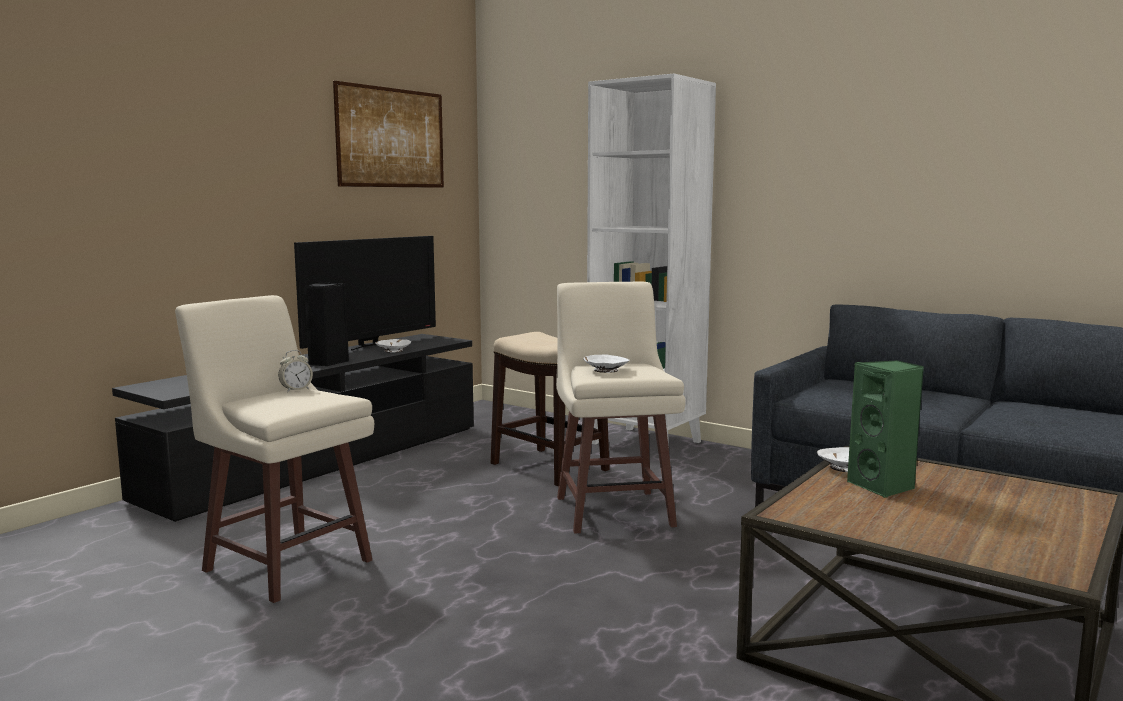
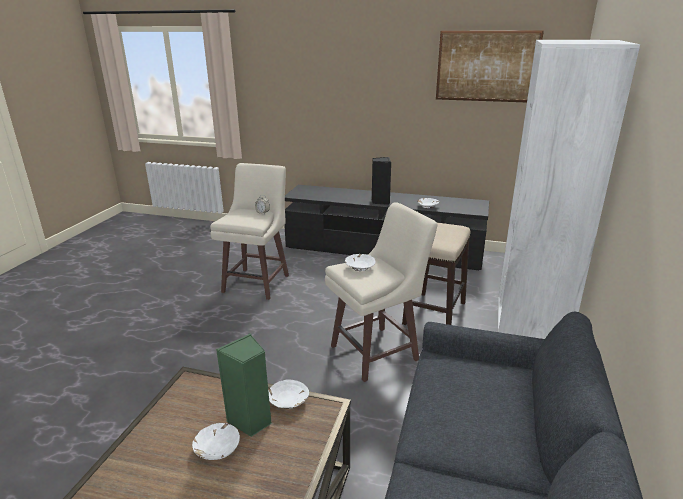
camera: 70 degrees right, 15 degrees up
(370, 345) = (435, 198): television -> none
(937, 504) = (217, 448): none -> white bowl

